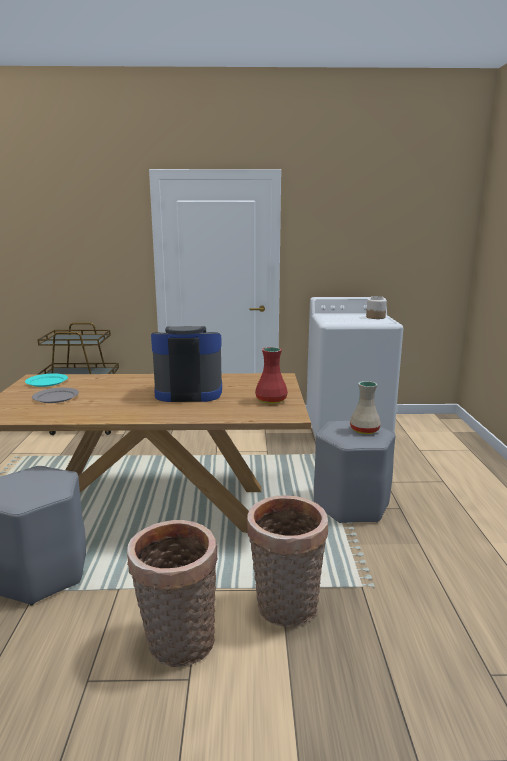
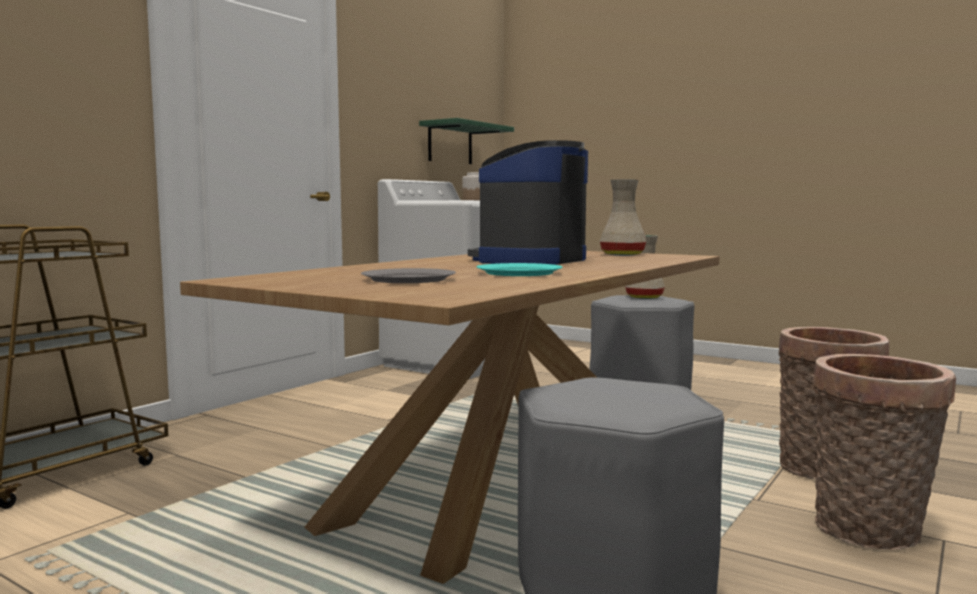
camera: 55 degrees left, 10 degrees down
(47, 382) = (286, 278): turquoise plate -> turquoise plate (518, 273)
(271, 401) = (623, 254): red vase -> beige vase
(397, 266) = (450, 144): none -> green shelf

